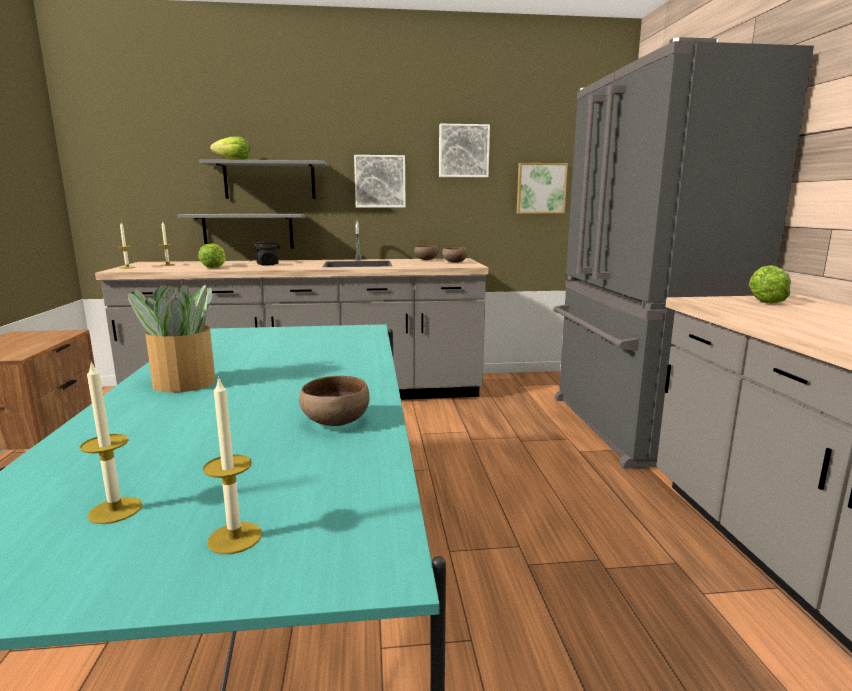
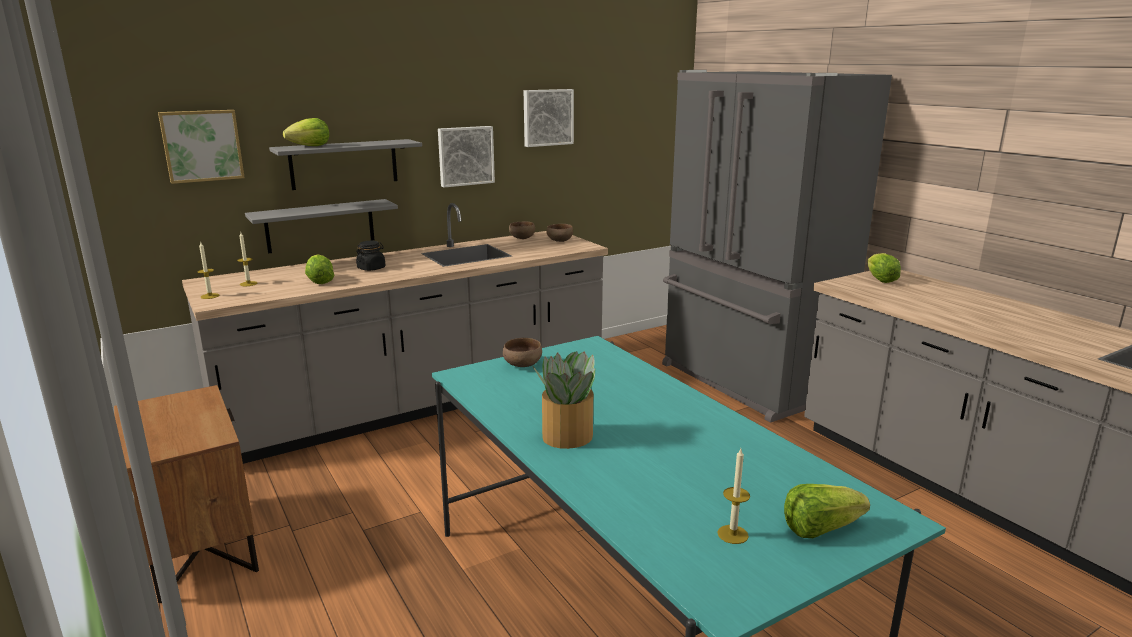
camera: 25 degrees left, 5 degrees up
(235, 538) = (820, 528): candle -> lettuce
(335, 422) = (739, 445): brown bowl -> brown bowl (523, 365)
(540, 188) = (618, 151): picture -> picture (202, 145)

